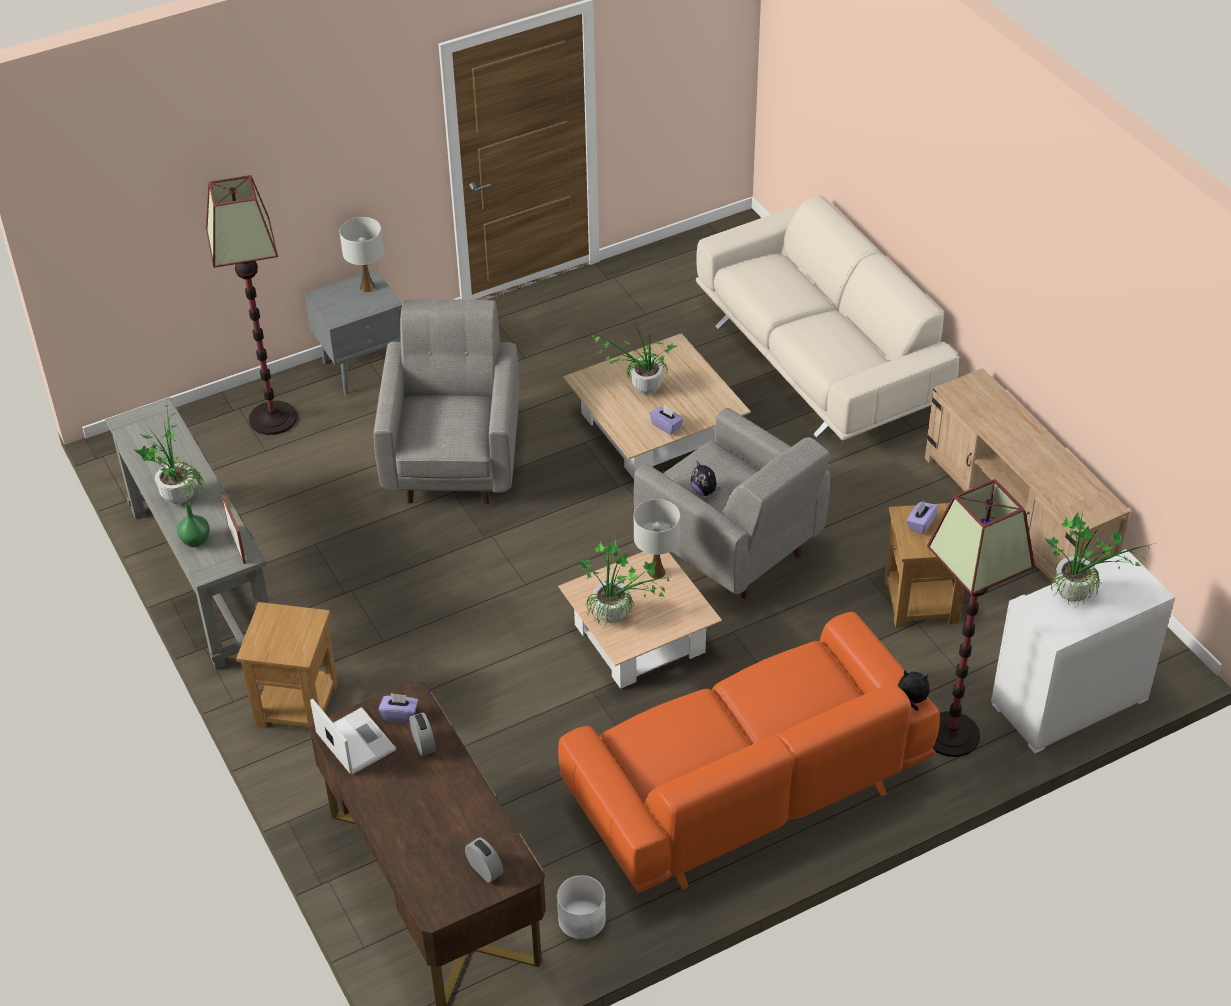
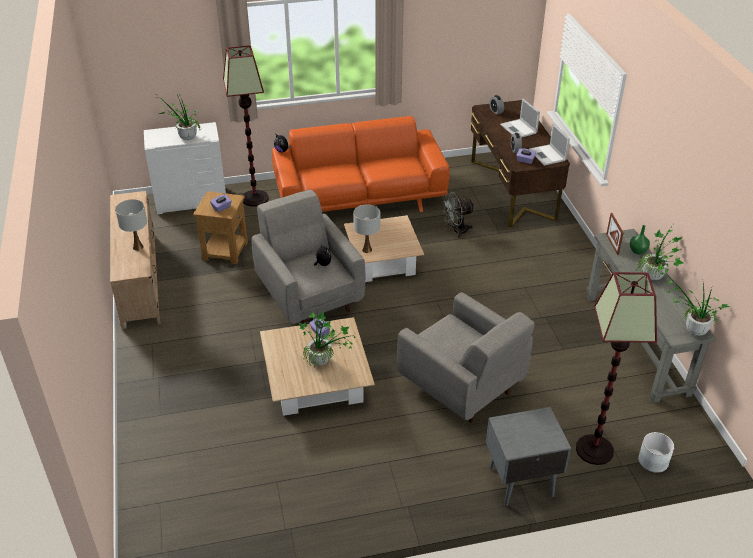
camera: 165 degrees left, 5 degrees down
(297, 705) = (574, 266): brown side table -> none
(367, 287) = (515, 441): white table lamp -> white table lamp (138, 247)
(423, 814) = (519, 129): none -> laptop
(454, 458) = (462, 388): grey armchair -> grey armchair turned 60 degrees counterclockwise
(527, 740) = (456, 231): none -> grey fan
(581, 919) = (450, 170): white planter -> white planter (653, 460)
(619, 615) = (396, 234): potted plant -> potted plant (690, 330)
(820, 360) = (172, 407): beige sofa -> none

